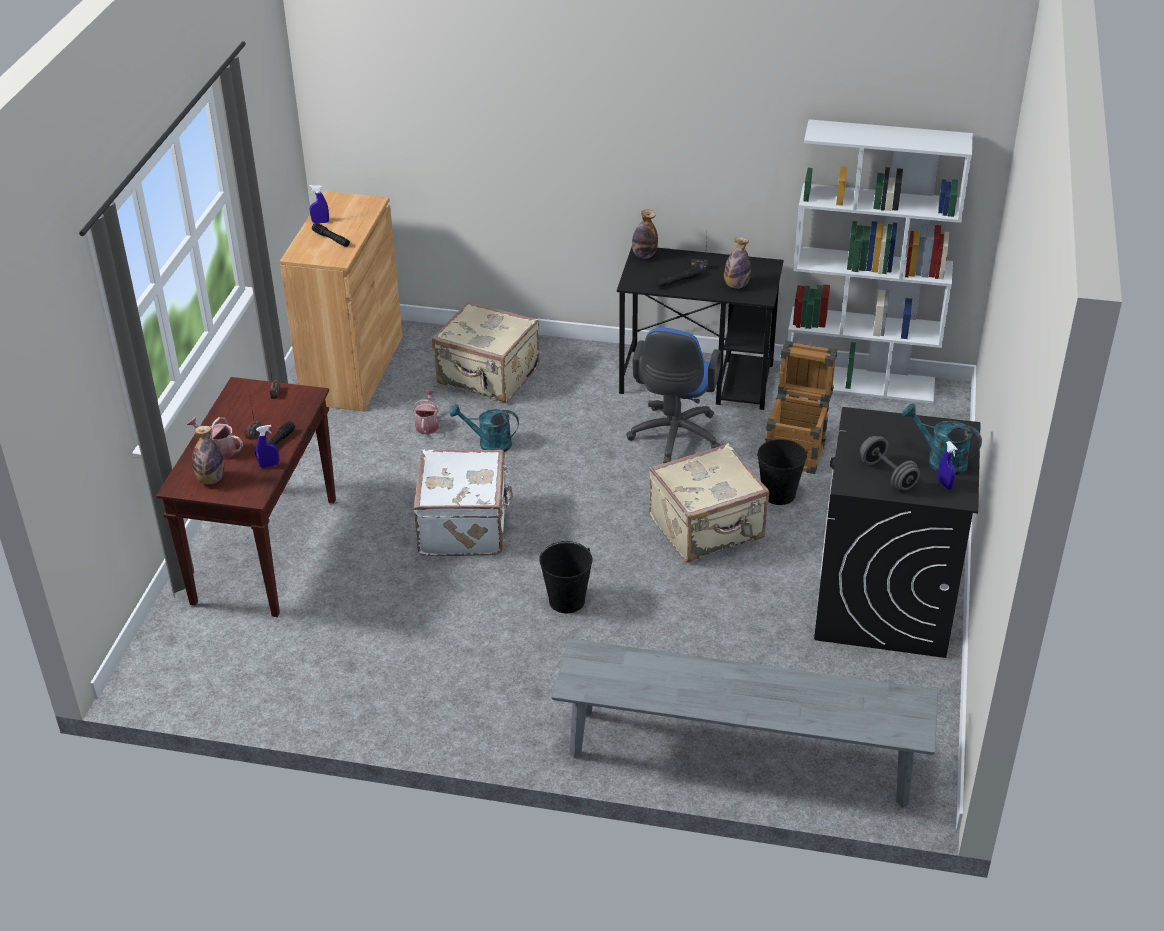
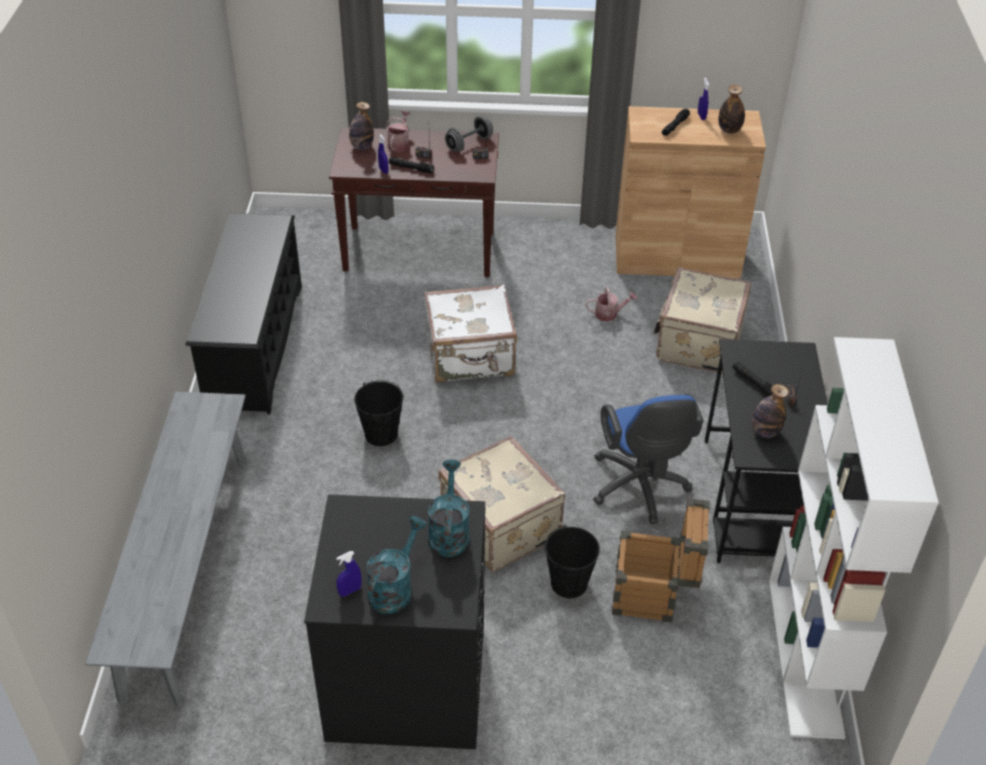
camera: 80 degrees right, 5 degrees up
(390, 701) = (254, 345): none -> black shoe rack
(489, 443) = (593, 356): turquoise watering can -> turquoise watering can (448, 532)
(644, 255) = (796, 353): bottle -> bottle (729, 130)
(674, 439) = (640, 489): blue office chair -> blue office chair turned 105 degrees counterclockwise
(887, 475) = (363, 540): grey dumbbell -> grey dumbbell (469, 144)

